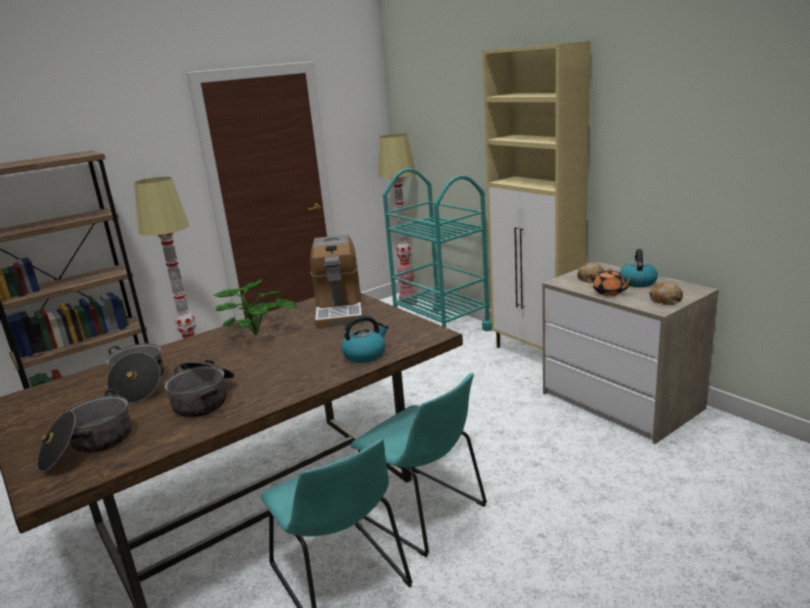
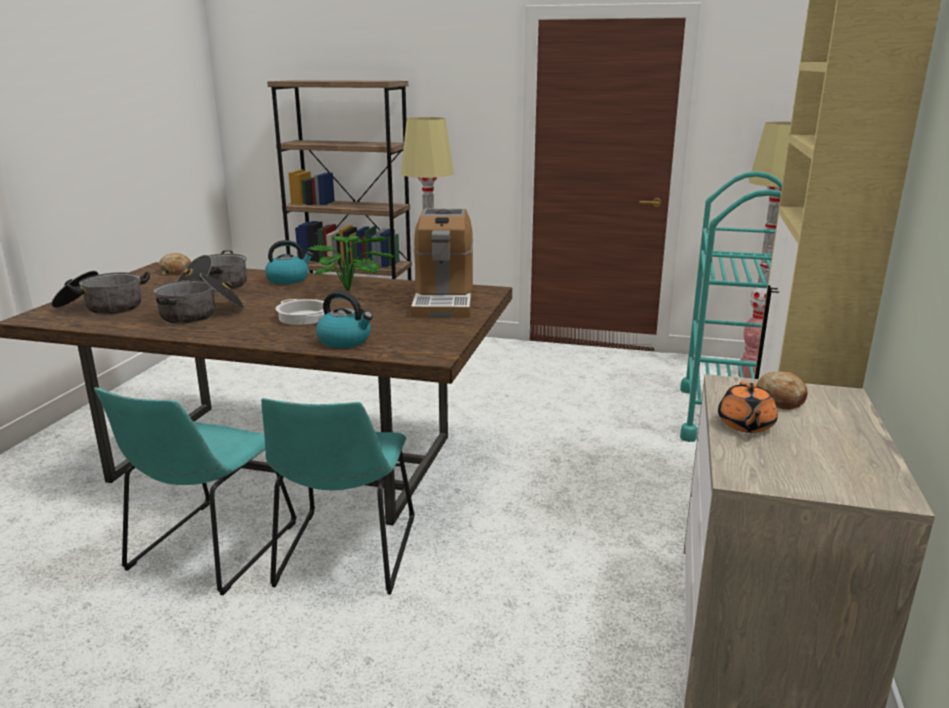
camera: 50 degrees right, 0 degrees up
(288, 360) = (302, 317): none -> cooking pot
(339, 310) = (443, 301): coffee machine -> coffee machine turned 45 degrees counterclockwise
(637, 282) = (829, 437): kettle -> kettle (288, 279)
(665, 300) = (789, 475): bread -> bread (176, 272)

